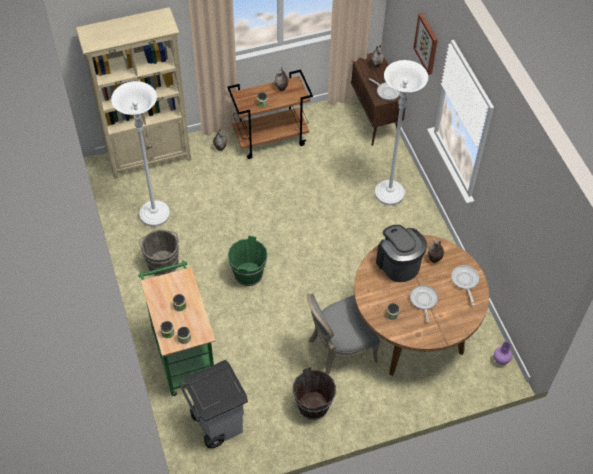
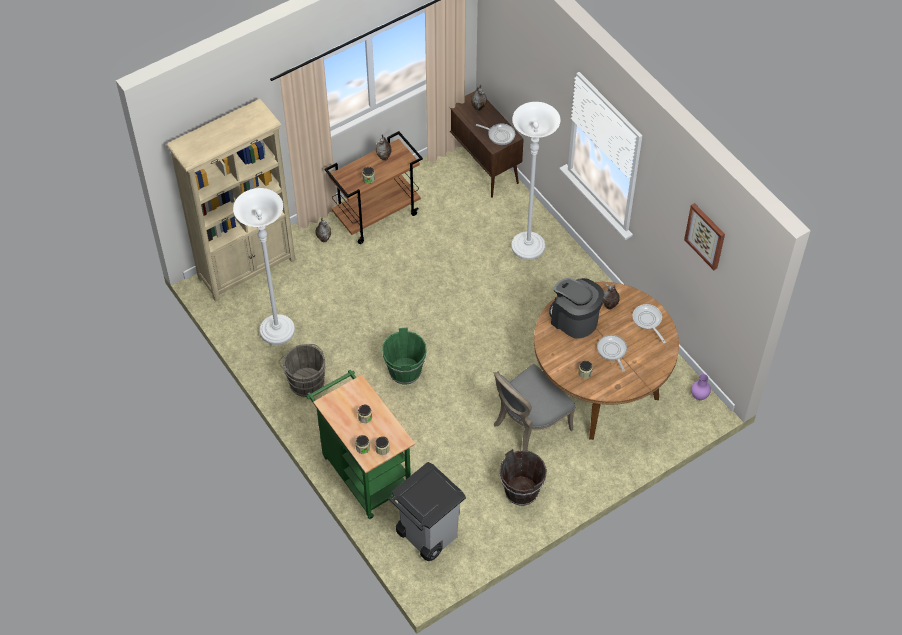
camera: 15 degrees left, 0 degrees up
(427, 43) = (543, 78): picture -> picture (706, 235)

